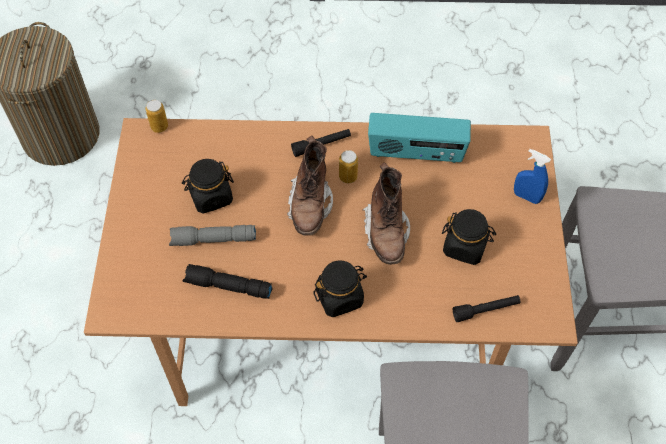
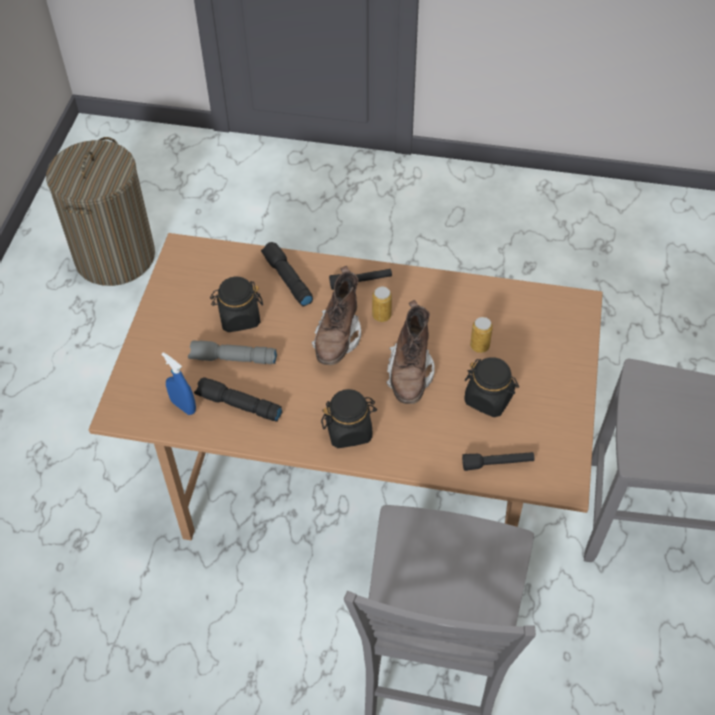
camera: 10 degrees right, 5 degrees down
(159, 126) = (201, 245): can -> can (479, 346)
(249, 151) = (287, 279): none -> black flashlight
(416, 153) = (456, 302): radio -> none
(526, 197) = (564, 358): blue spray bottle -> blue spray bottle (183, 406)

